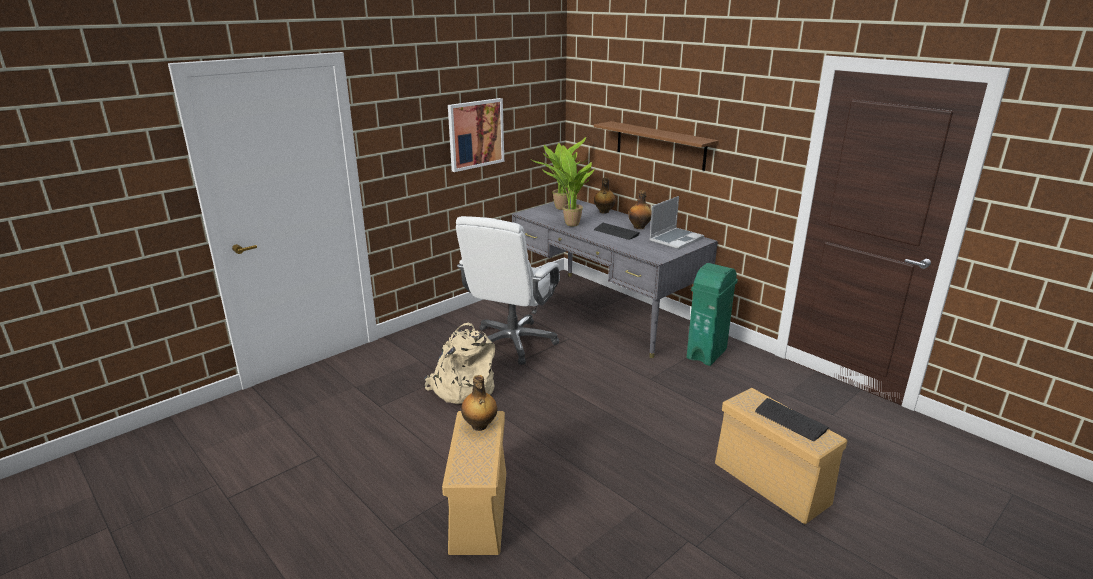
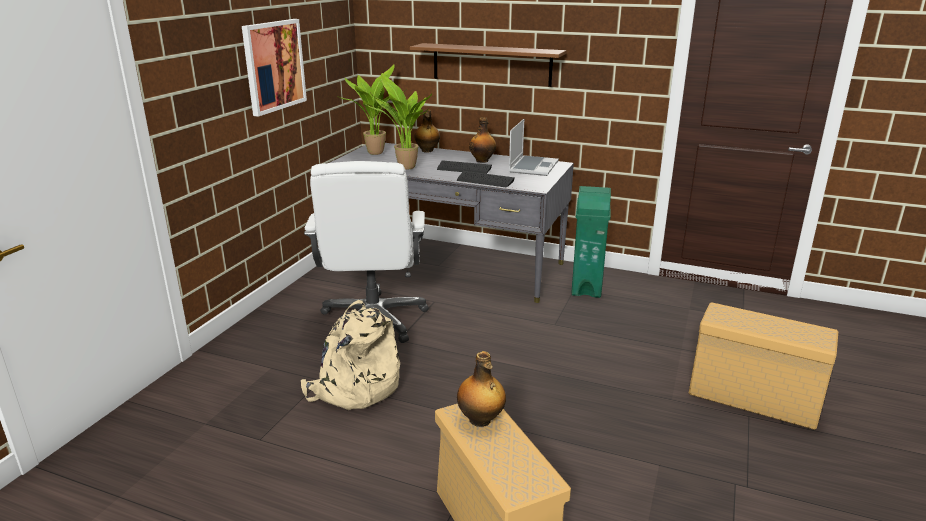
camera: 25 degrees left, 0 degrees up
(790, 420) = (776, 325): keyboard -> keyboard (485, 180)

